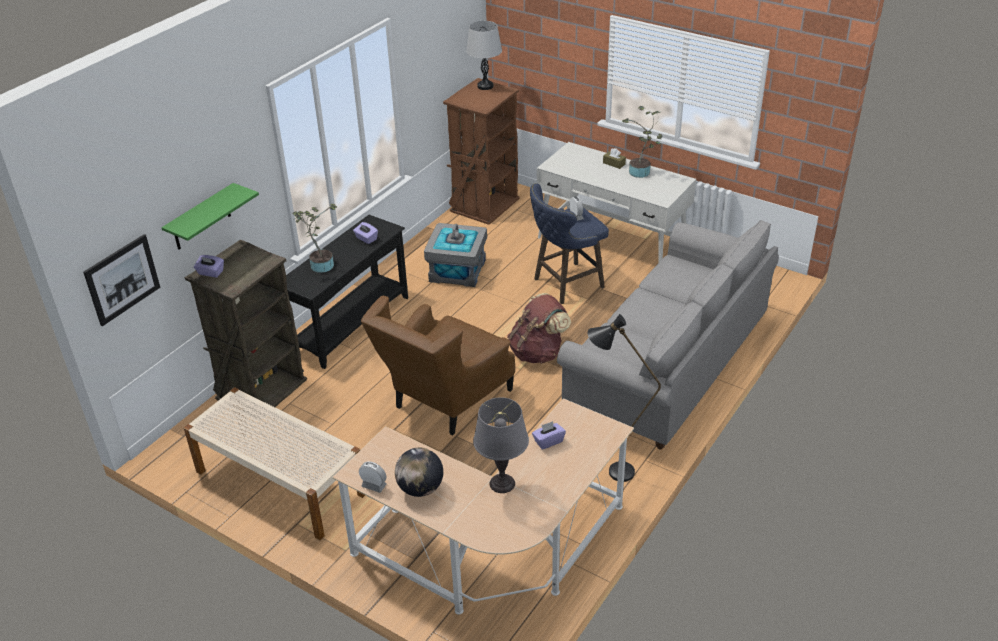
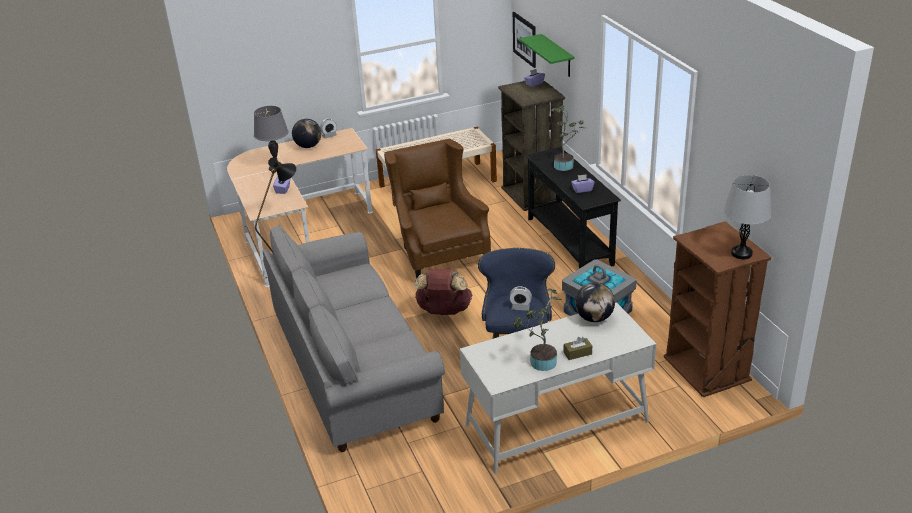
camera: 125 degrees right, 5 degrees down
(567, 170) = (594, 318): none -> globe

